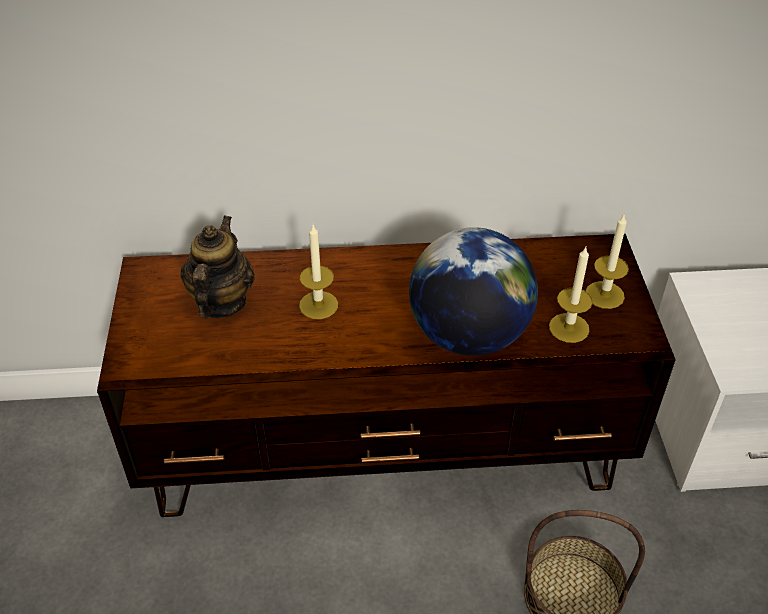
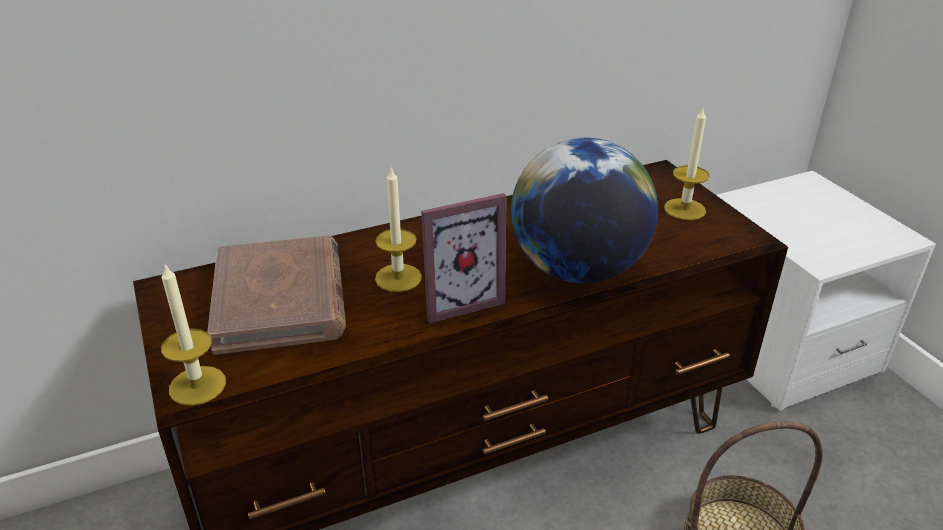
camera: 20 degrees left, 10 degrees down
(221, 302) = (280, 299): teapot -> brown book
(355, 339) = (458, 300): none -> picture frame
(569, 328) = (671, 242): candle -> candle (197, 385)

